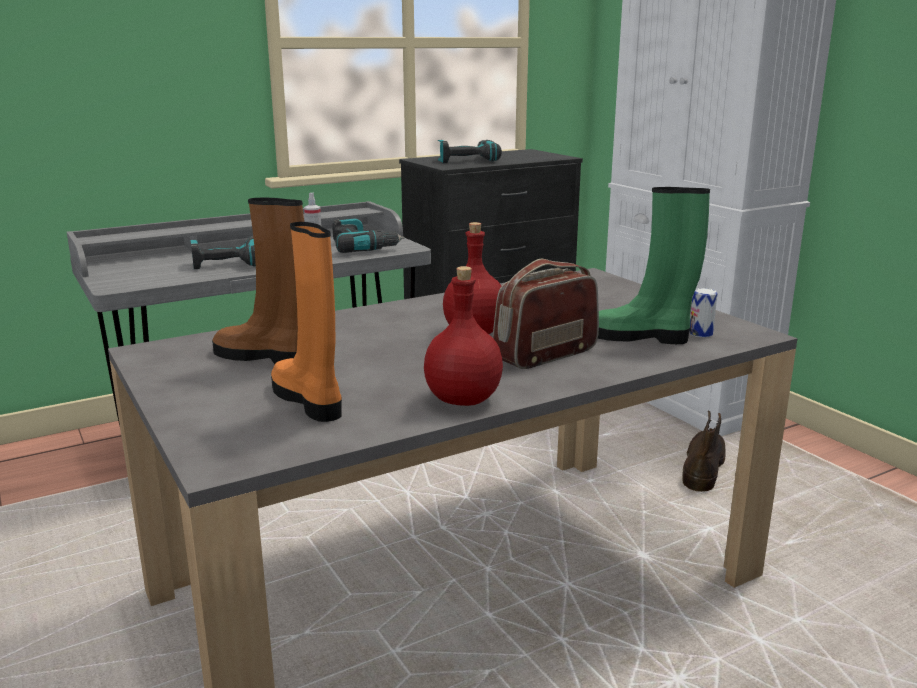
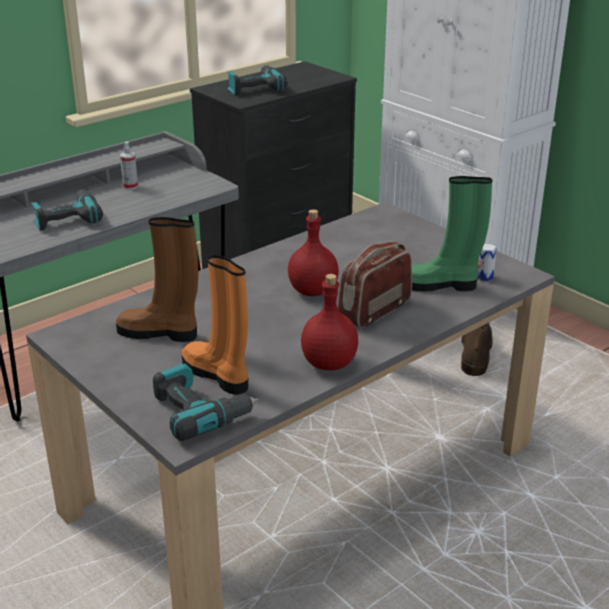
camera: 10 degrees left, 10 degrees up
(363, 247) = (176, 188): power drill -> power drill (200, 412)

